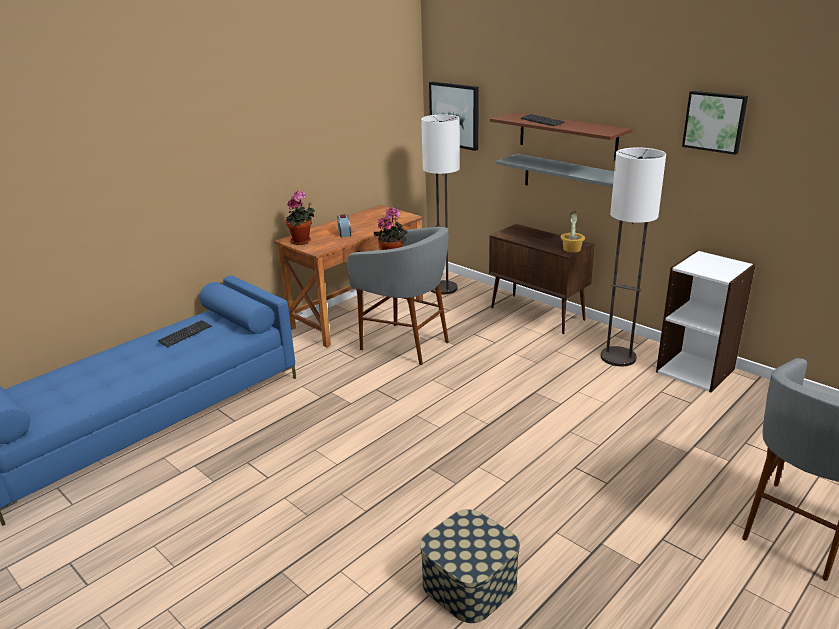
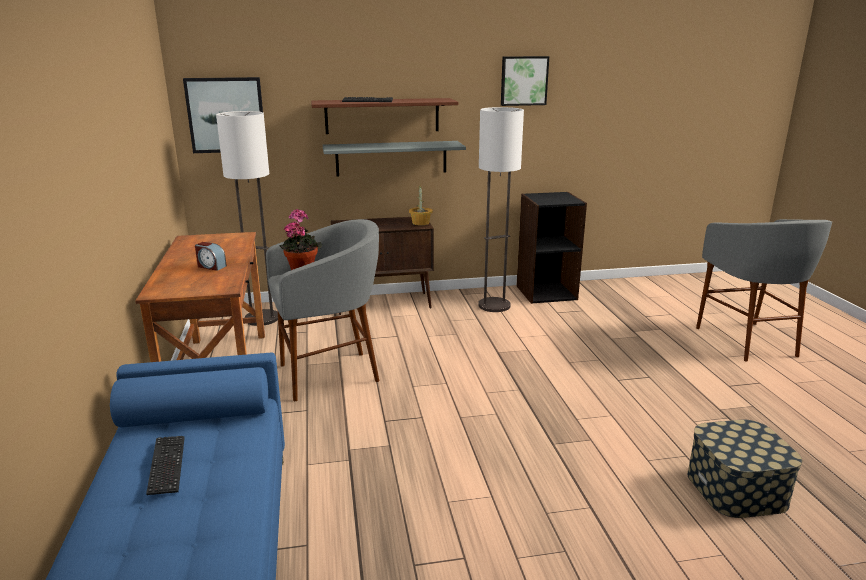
camera: 55 degrees left, 5 degrees down
(302, 241) = (180, 288): potted plant -> none
(695, 370) = (546, 292): white bookcase -> black bookcase

